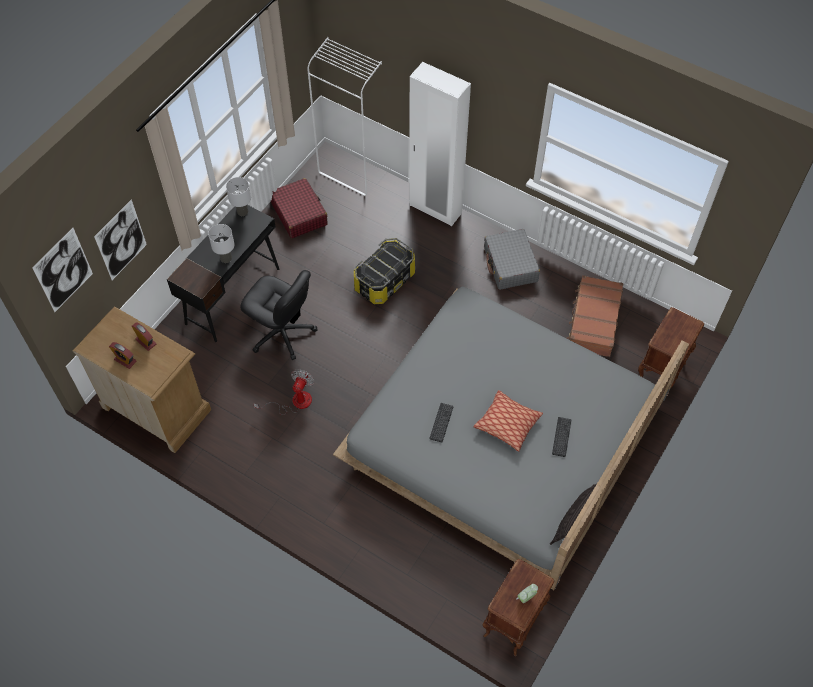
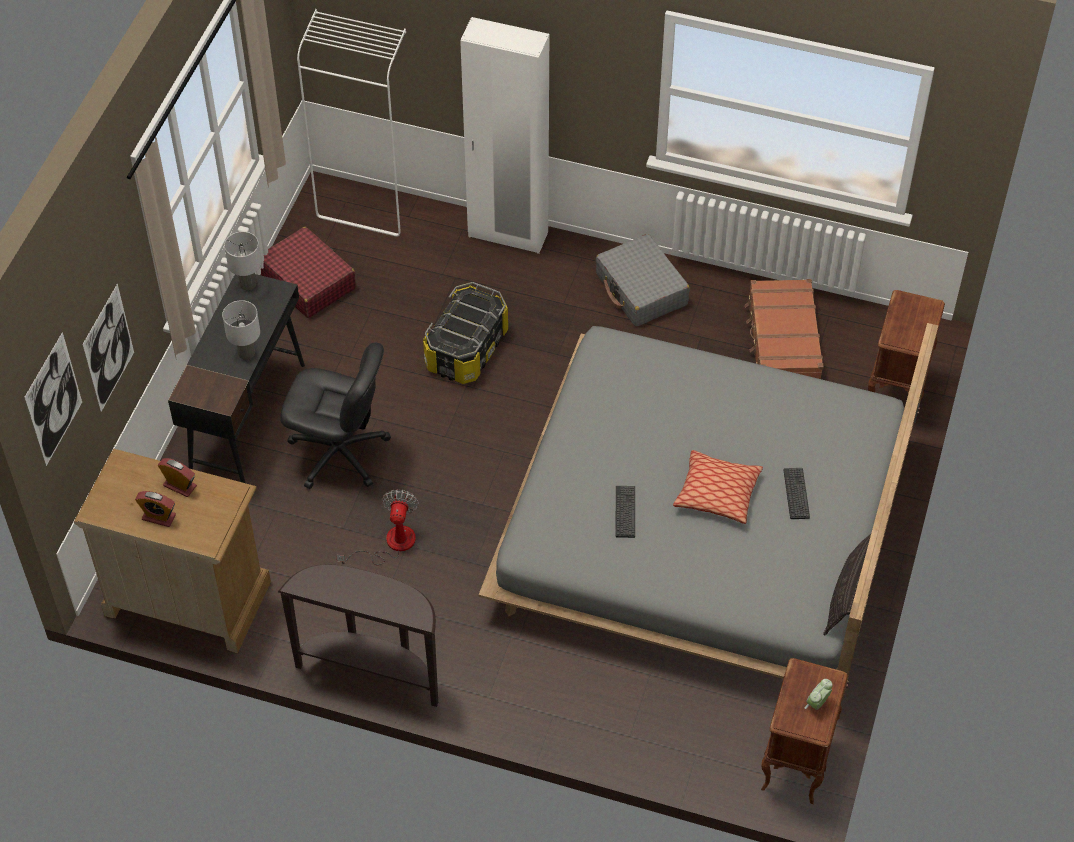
camera: 15 degrees left, 5 degrees down
(255, 486) = (372, 670): none -> brown console table

